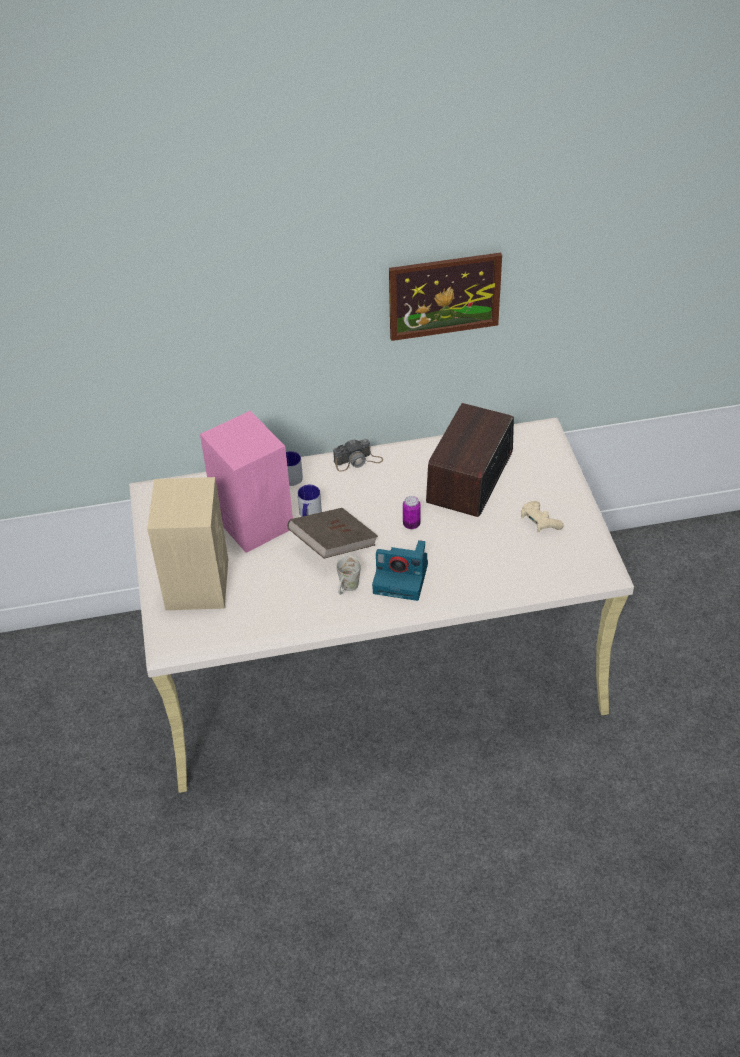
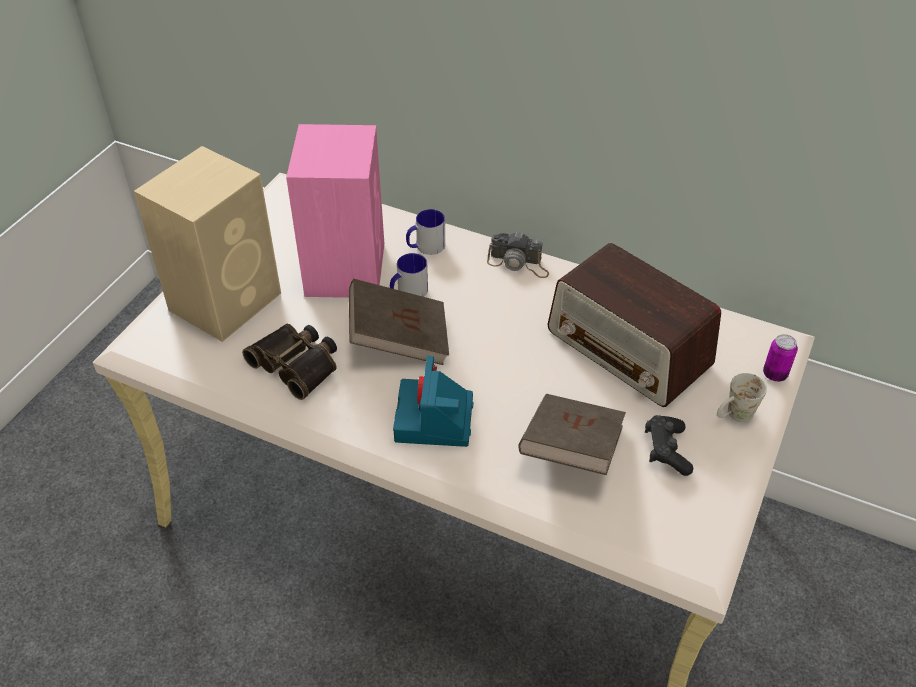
camera: 35 degrees right, 0 degrees up
(287, 594) = (297, 364): none -> binoculars
(347, 589) = (363, 396): white mug -> white mug (733, 416)
(402, 578) = (434, 420): camera -> camera turned 45 degrees clockwise
(411, 524) = (507, 365): can -> can (774, 374)
(444, 296) = (692, 81): picture -> none
(469, 477) = (629, 349): radio -> radio turned 105 degrees counterclockwise
(490, 550) = (570, 450): none -> brown book
(539, 522) = (666, 451): beige game controller -> black game controller

